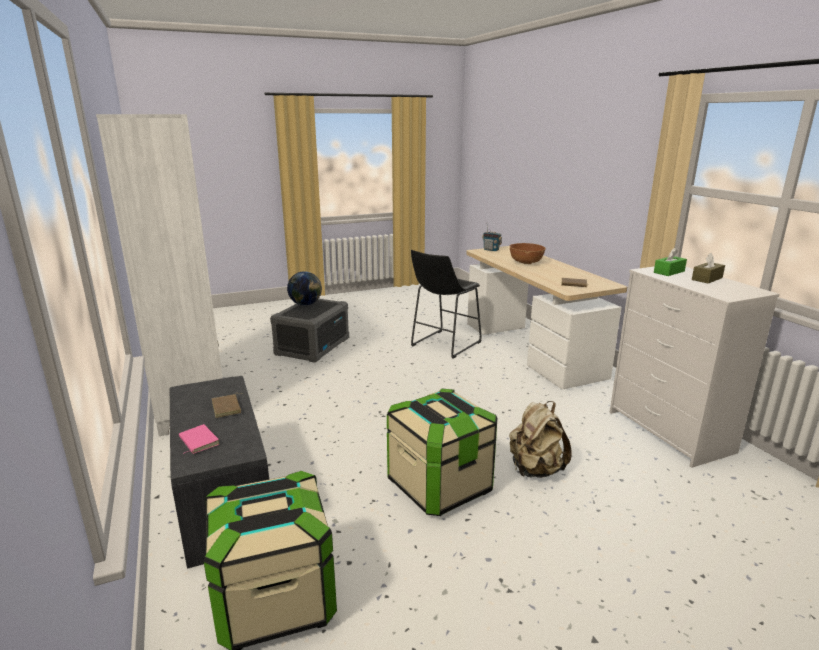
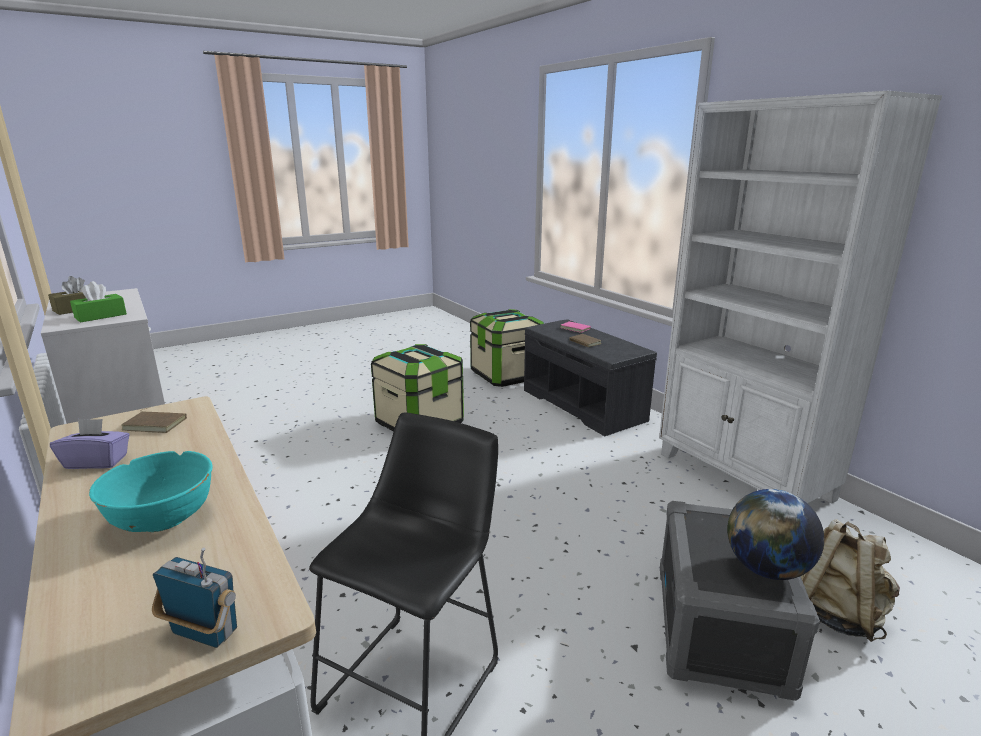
camera: 170 degrees right, 0 degrees up
(526, 262) = (162, 518): brown bowl -> turquoise bowl
(535, 470) = (331, 441): beige backpack -> beige backpack (837, 614)
(576, 274) = (97, 461): none -> purple tissue box

